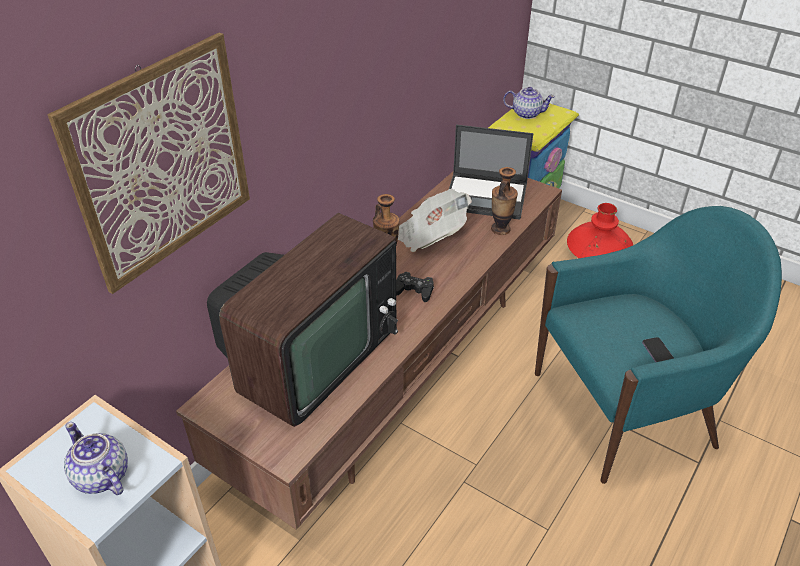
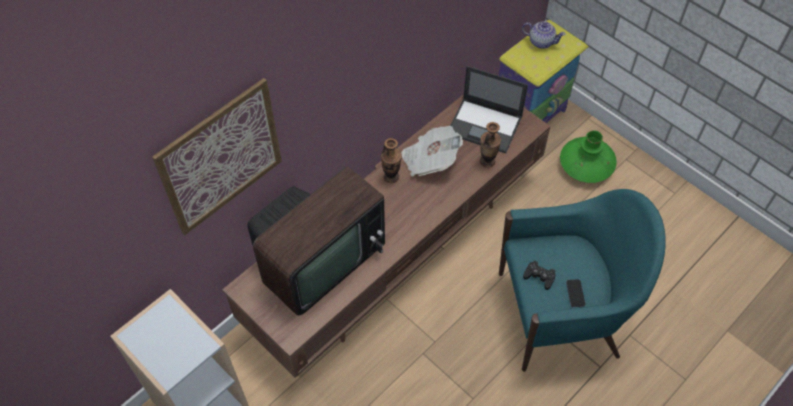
camera: 10 degrees right, 15 degrees up
(101, 477) = (172, 349): teapot -> none
(414, 290) = (405, 212): black game controller -> black game controller (539, 276)
(597, 253) = (586, 165): red vase -> green vase

